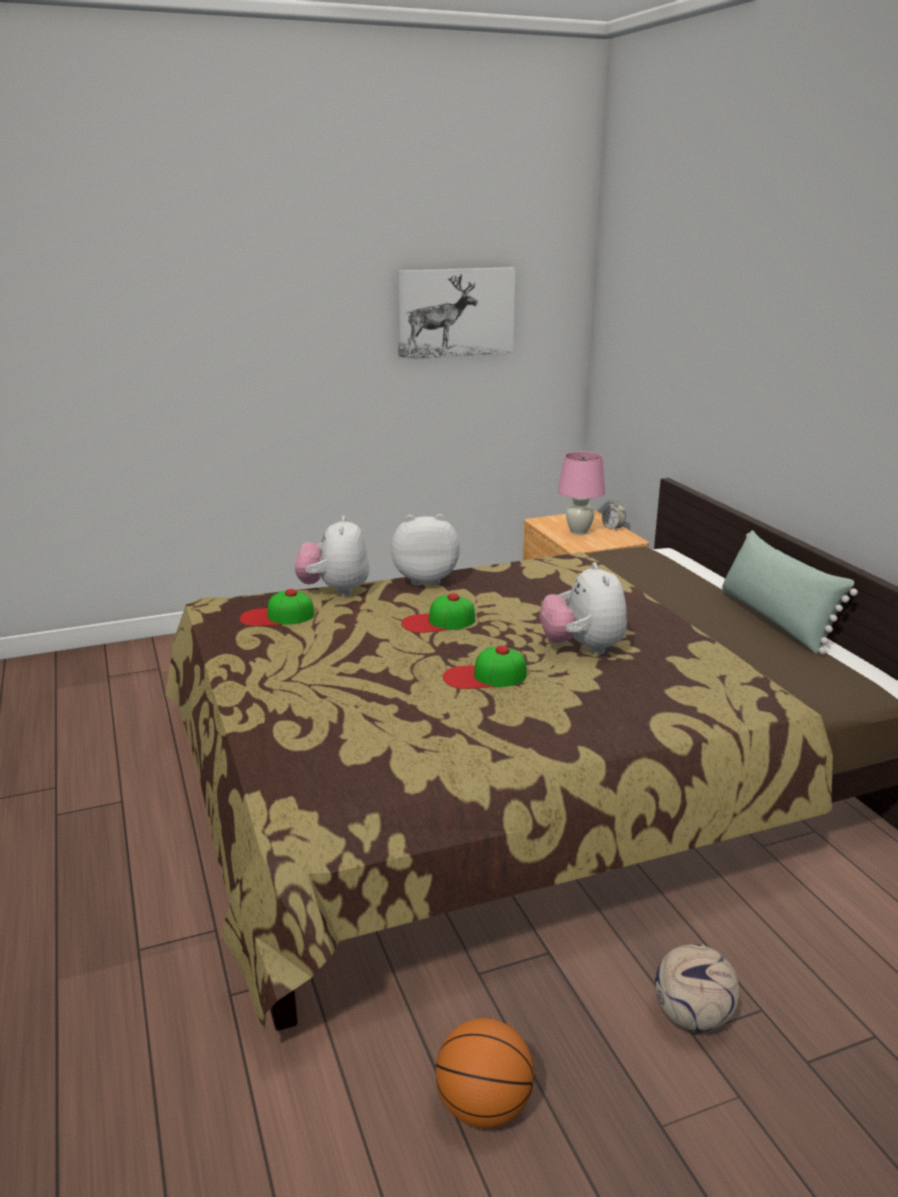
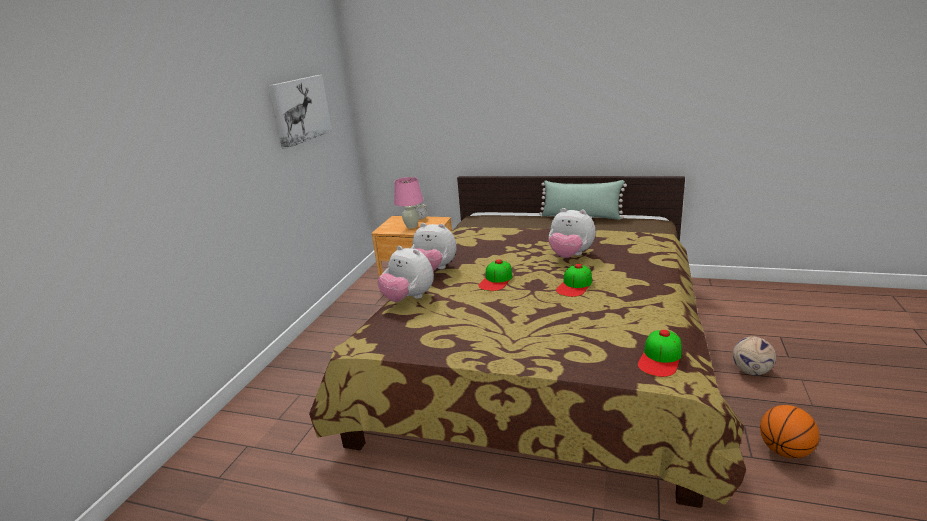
camera: 50 degrees left, 0 degrees up
(277, 616) = (419, 325): cap -> cap (660, 358)
(425, 579) = (434, 270): plush toy -> plush toy turned 105 degrees counterclockwise

